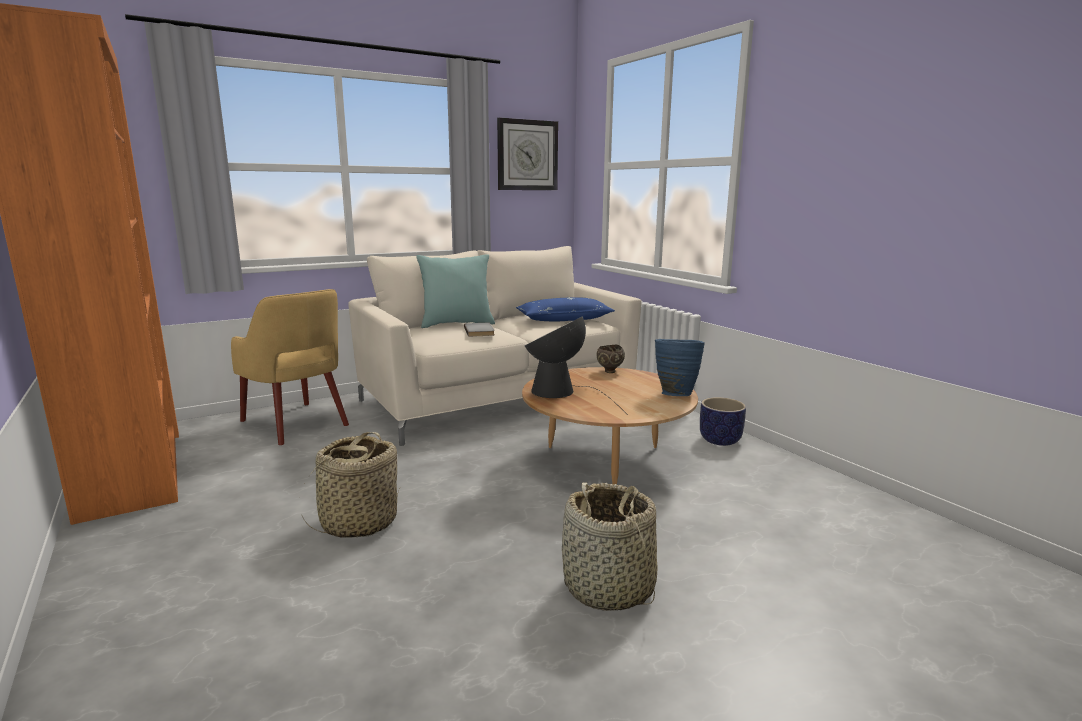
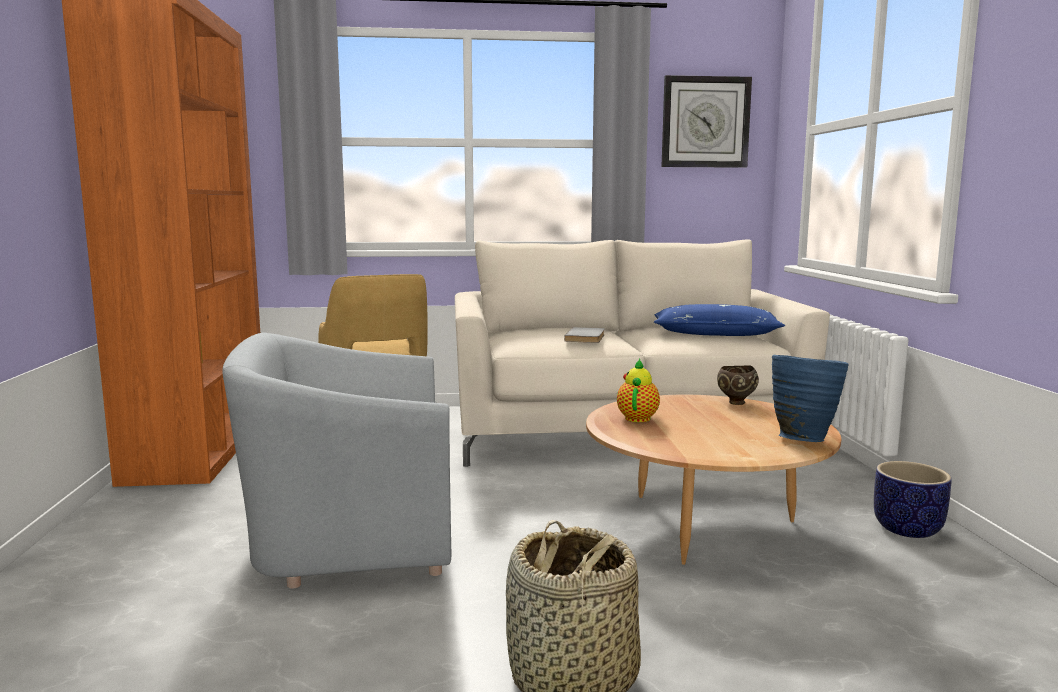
camera: 25 degrees right, 5 degrees down
(358, 522) = (350, 536): basket -> grey armchair
(457, 324) = (570, 329): turquoise pillow -> none
(560, 392) = (638, 417): table lamp -> teapot

